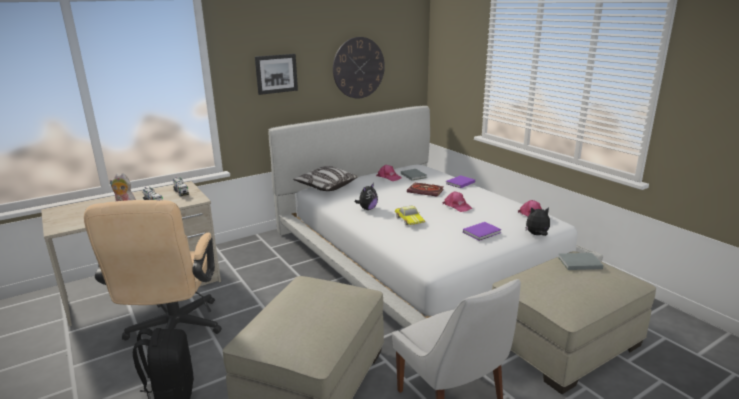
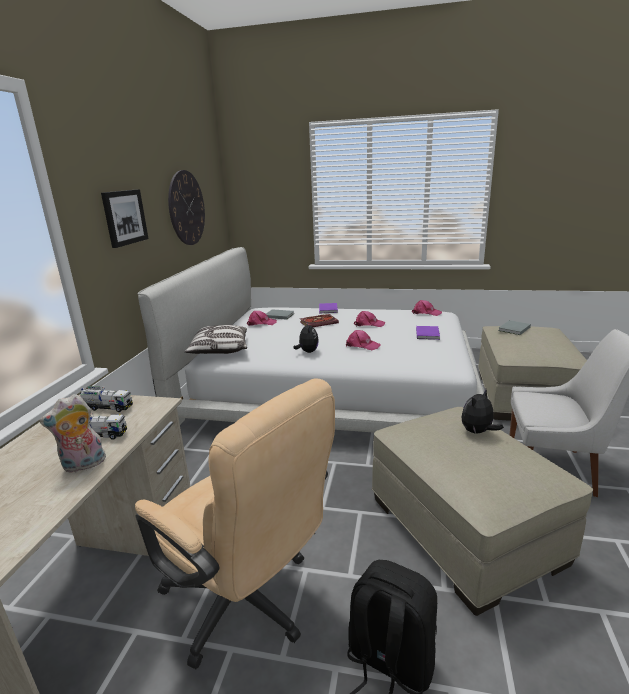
camera: 45 degrees left, 0 degrees up
(410, 219) = (362, 345): toy car -> pink cap
(537, 235) = (453, 324): plush toy -> plush toy (478, 432)

